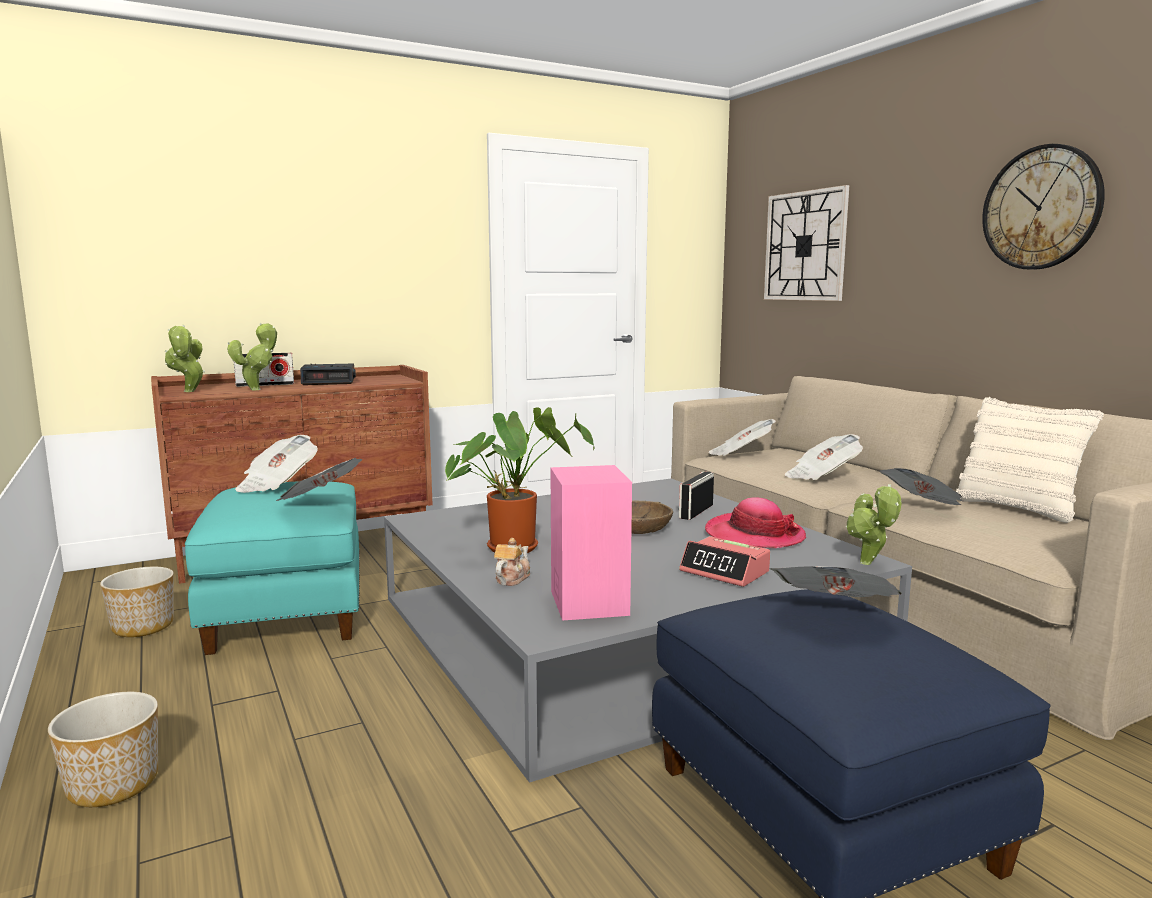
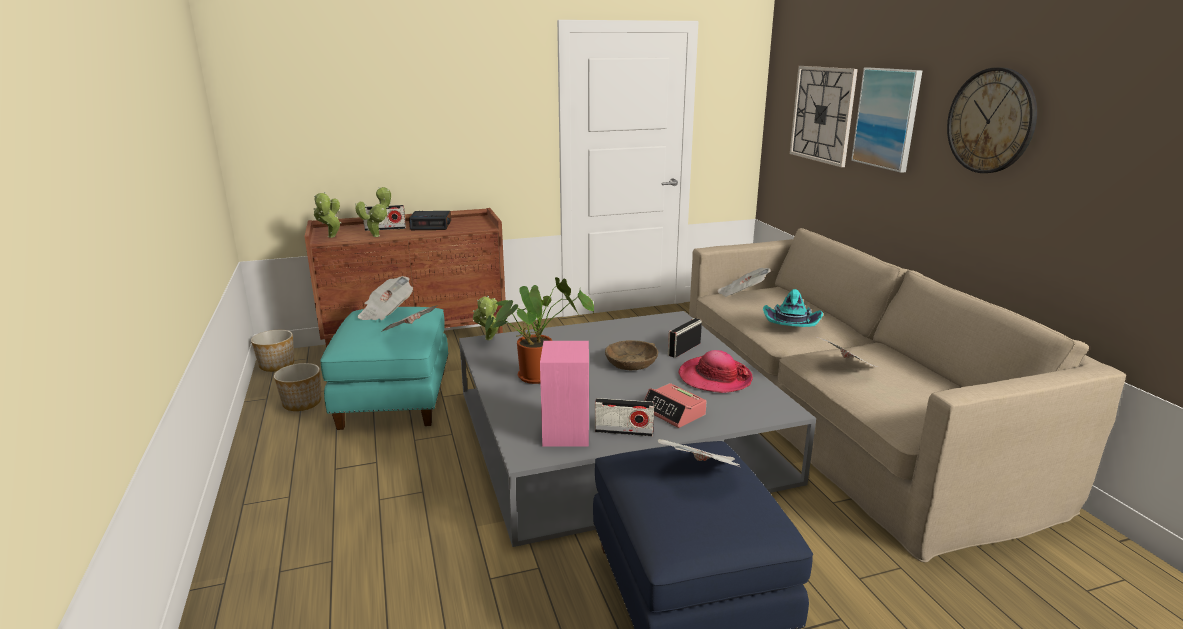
camera: 10 degrees right, 10 degrees up
(112, 785) = (271, 520): planter -> planter (276, 365)
(511, 579) = (523, 406): teapot -> none
(670, 596) = (624, 431): none -> radio
(821, 476) = (790, 325): newspaper -> turquoise hat
(868, 564) = (783, 414): potted plant -> potted plant (488, 340)
(895, 233) = (887, 118): none -> picture
(1019, 509) = (924, 374): beige pillow -> none

